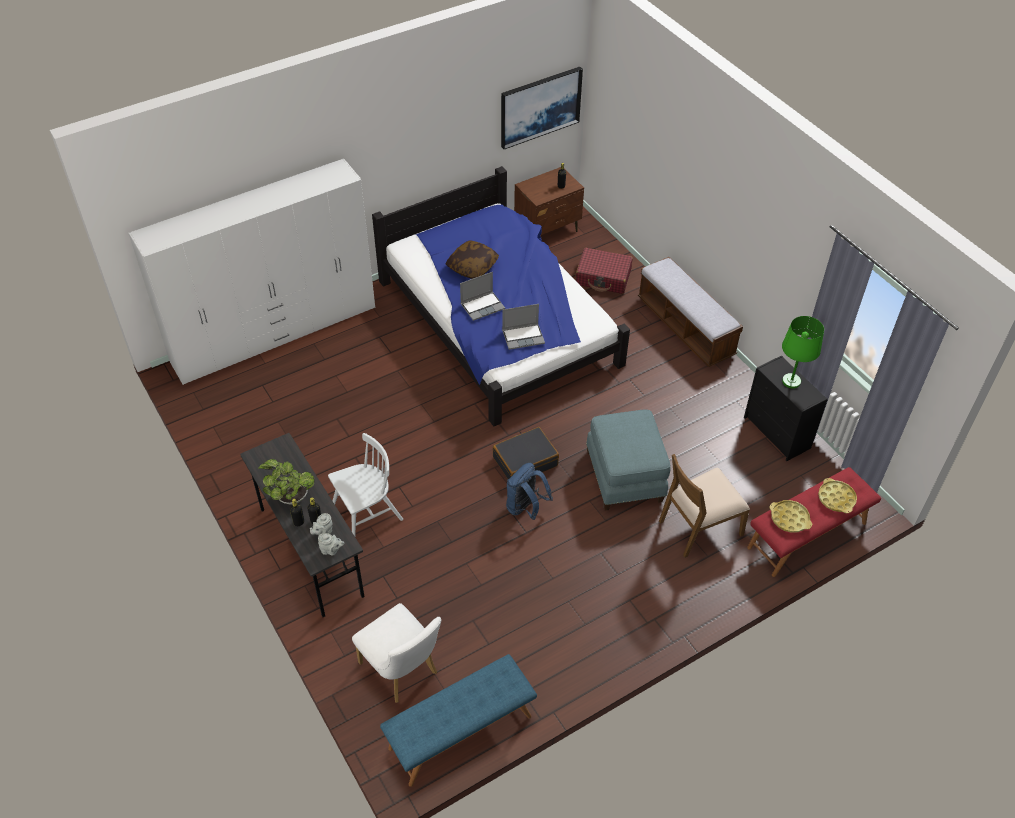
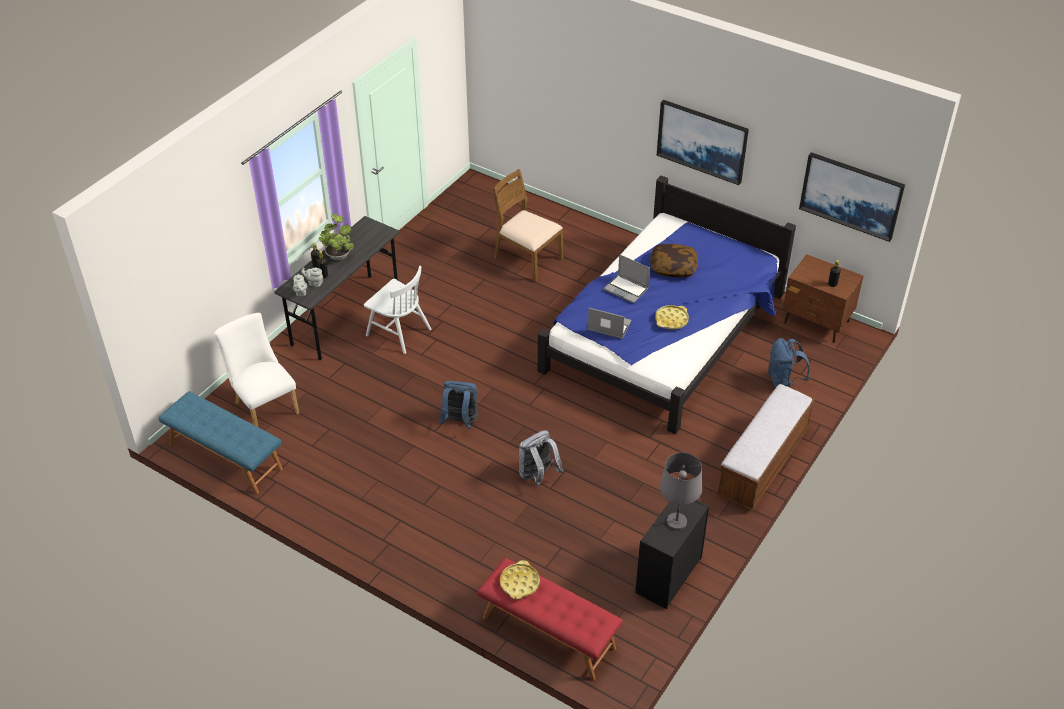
camera: 65 degrees right, 5 degrees down
(275, 334) = (548, 212): white wardrobe -> none
(402, 671) = (264, 406): white chair -> white chair turned 120 degrees clockwise
(403, 153) = (702, 141): none -> picture
(523, 336) = (608, 326): laptop -> laptop turned 150 degrees clockwise
(525, 461) = (511, 404): black suitcase -> none
(603, 277) = (783, 382): red suitcase -> blue backpack
(625, 476) = (537, 476): blue ottoman -> grey backpack
(699, 527) = (509, 546): brown chair -> brown chair (527, 259)
(791, 382) = (676, 522): green table lamp -> grey table lamp
(836, 498) = (568, 614): yellow tray -> yellow tray (671, 320)

